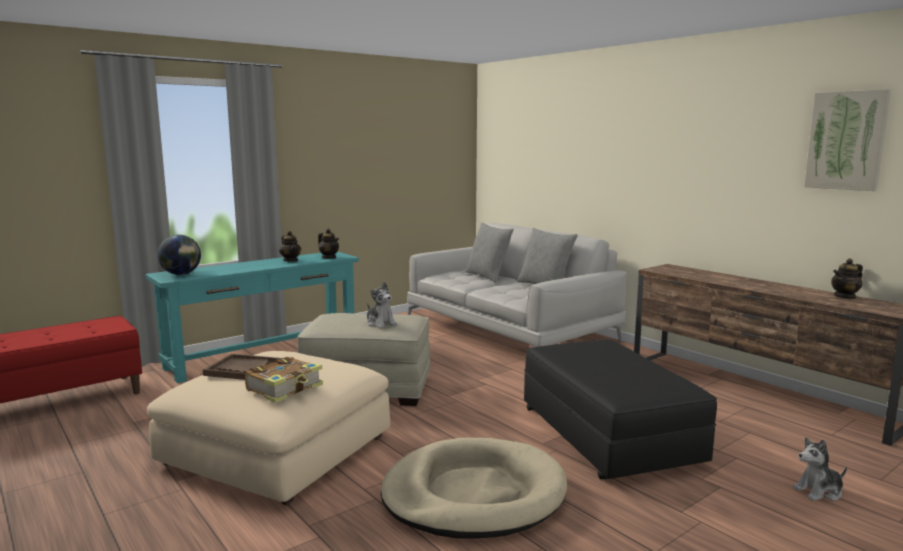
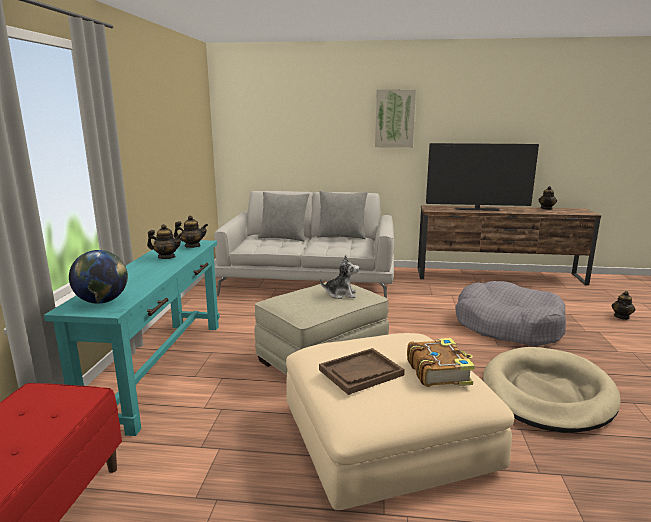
camera: 45 degrees left, 5 degrees up
(608, 434) = (507, 326): black ottoman -> grey dog bed
(722, 279) = (477, 209): none -> television
(819, 492) = (621, 317): plush toy -> teapot
(846, 140) = (540, 115): picture -> picture (394, 118)

